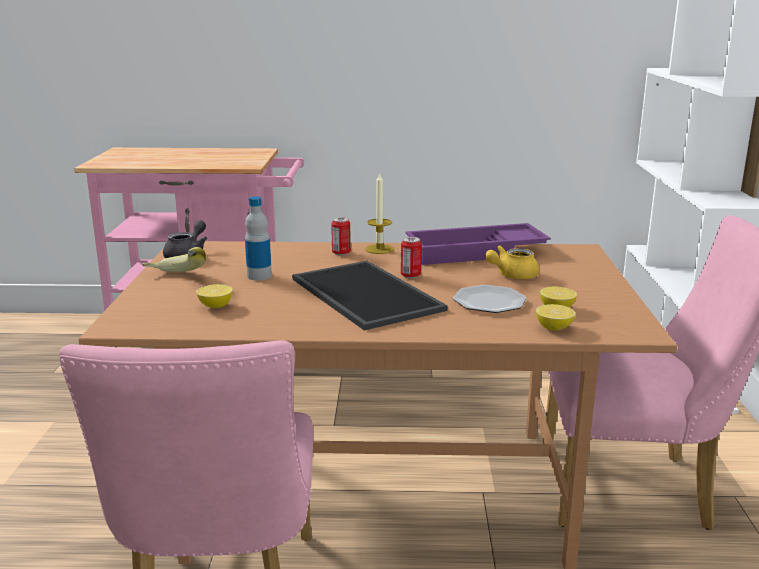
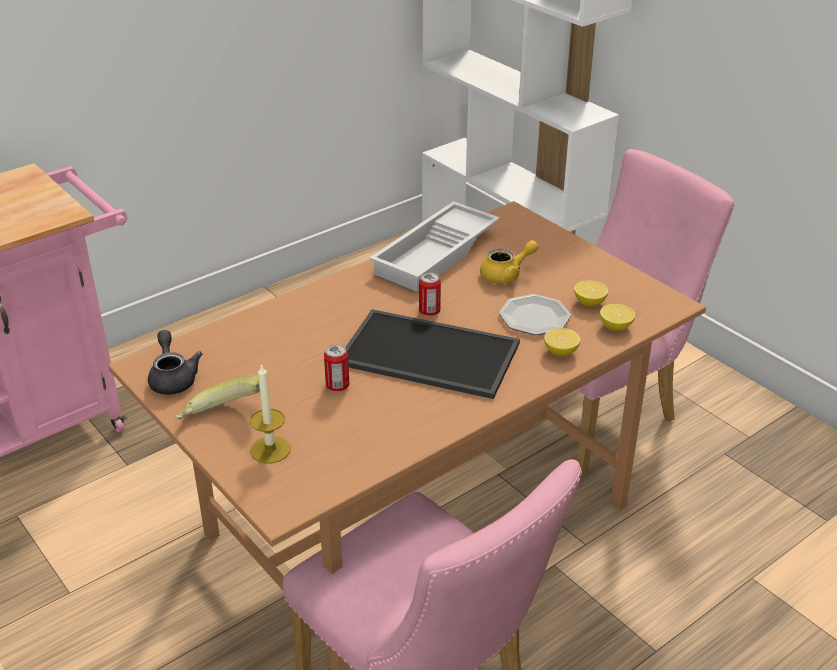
camera: 40 degrees left, 15 degrees up
(215, 306) = (326, 434): lemon -> lemon (560, 352)
(259, 276) = (298, 374): bottle -> none
(341, 253) = (322, 306): can -> can (337, 386)
(379, 249) = (348, 285): candle -> candle (270, 450)
(475, 253) = (437, 255): purple tray -> white tray
(511, 276) = (506, 275): yellow teapot -> yellow teapot turned 135 degrees counterclockwise

